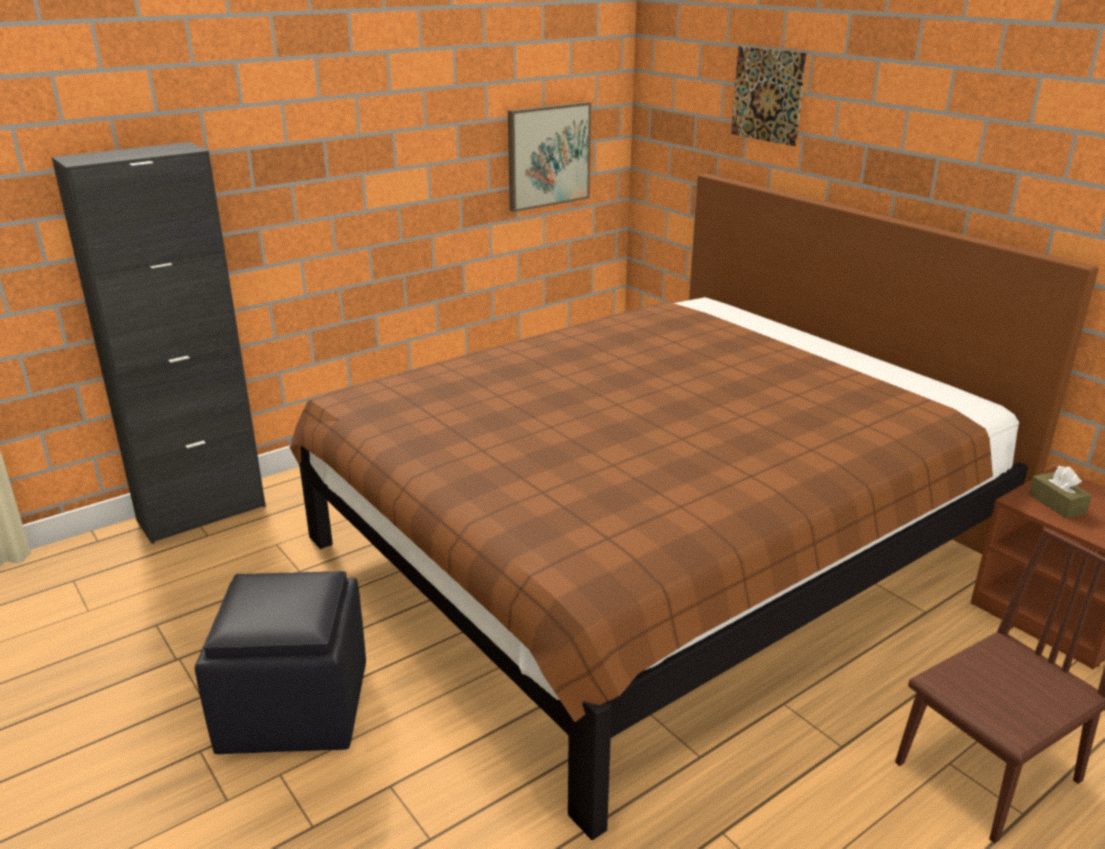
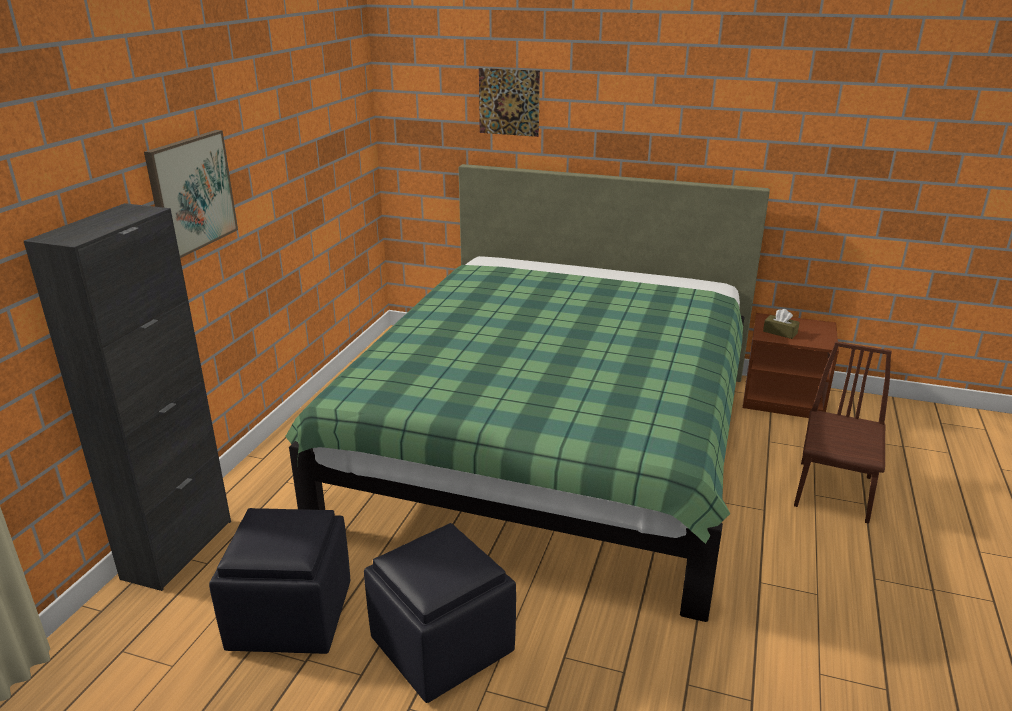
camera: 35 degrees left, 0 degrees up
(211, 614) = (292, 617): none -> black ottoman
(548, 155) = (337, 167): picture -> picture (191, 193)
(652, 551) = (551, 443): brown bed -> green bed

